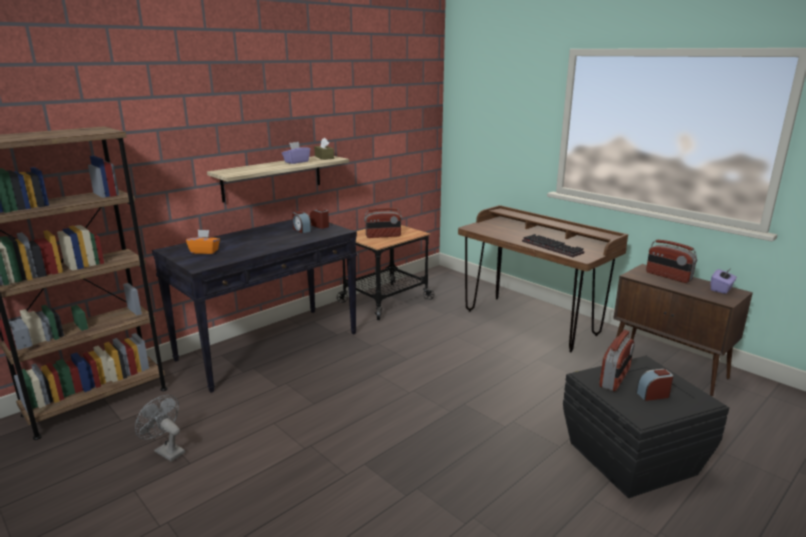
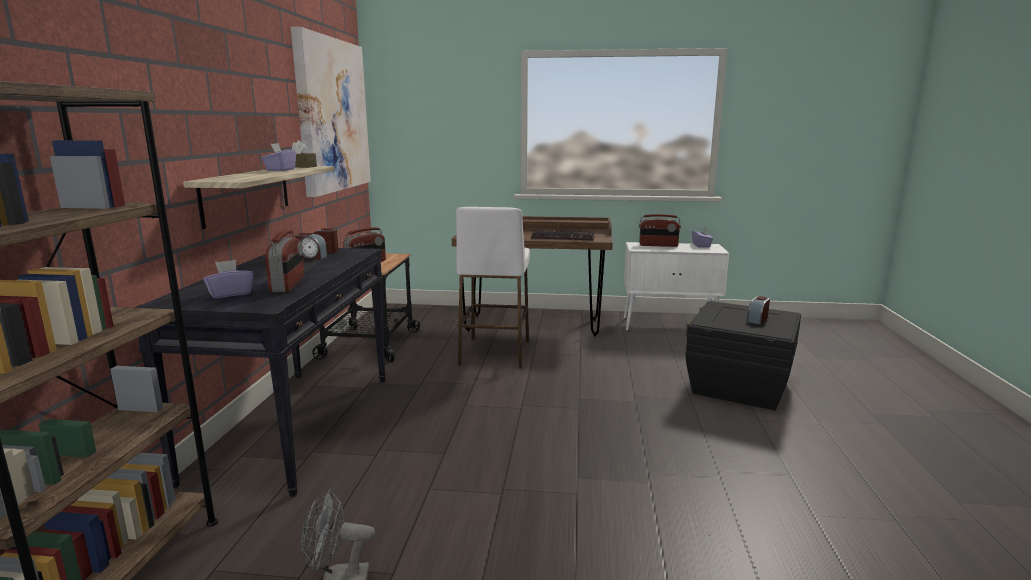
camera: 40 degrees left, 5 degrees down
(204, 251) = (230, 294): orange tissue box -> purple tissue box
(390, 109) = (331, 115): none -> picture
(460, 338) = (495, 353): none -> white stool
(615, 378) = (721, 318): radio -> radio (288, 284)
(669, 368) = (670, 326): brown cabinet -> white cabinet

